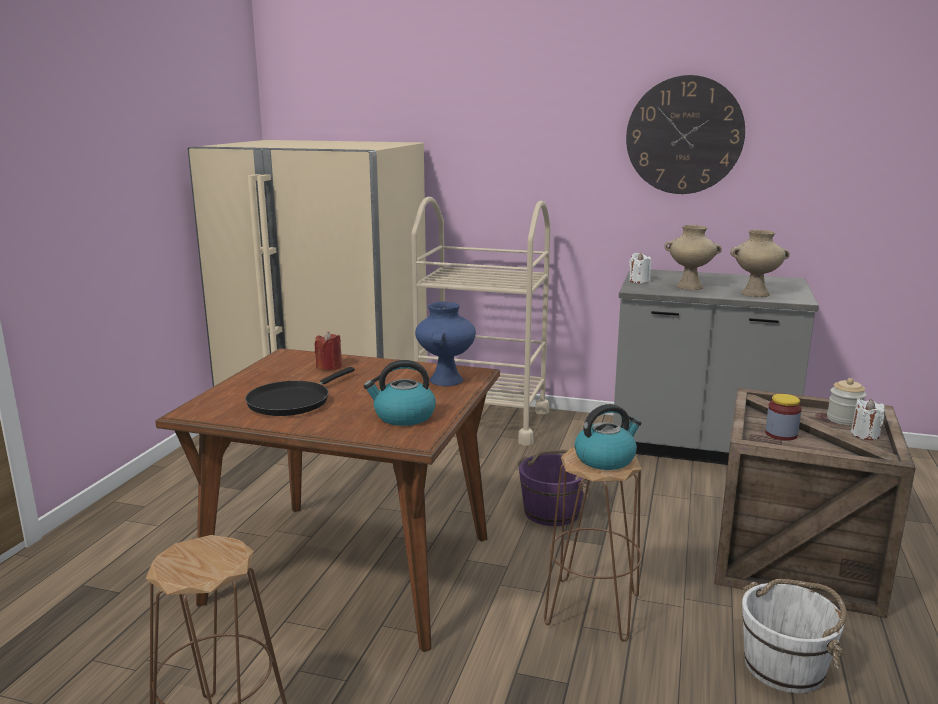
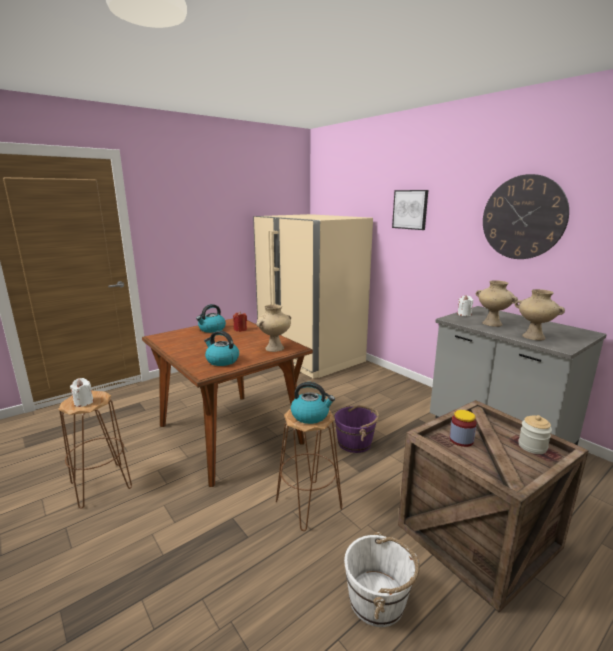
camera: 35 degrees right, 0 degrees up
(275, 377) = (212, 329): none -> kettle
(293, 401) = (196, 341): black frying pan -> none
(445, 380) = (274, 348): blue vase -> beige vase
(481, 420) = (379, 381): beige cart -> none
(496, 127) = (410, 209): none -> picture
(865, 434) = (531, 463): white candle -> white candle (83, 402)

